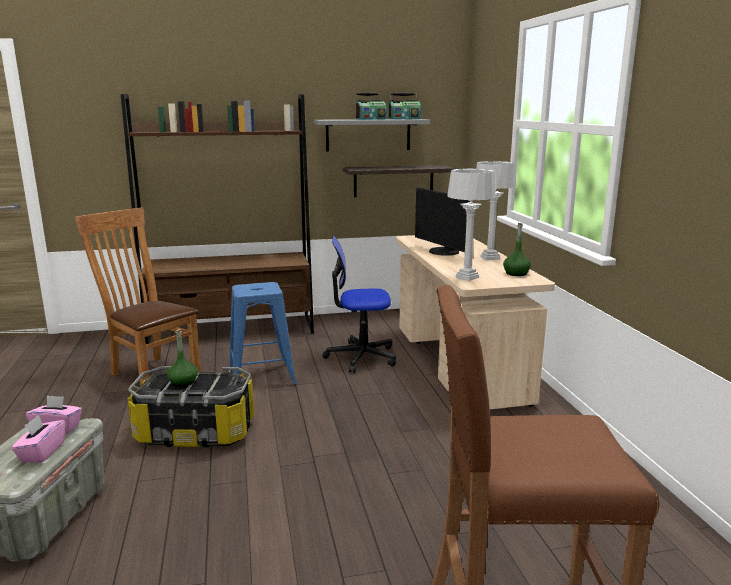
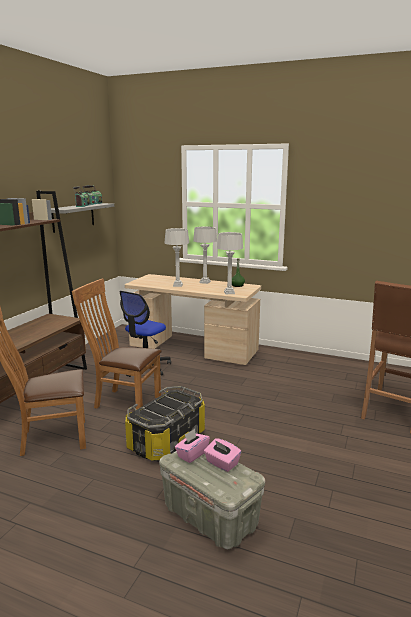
camera: 55 degrees left, 0 degrees up
(183, 382) = (161, 408): green bottle -> none
(261, 377) = (124, 402): blue stool -> brown chair
(393, 181) = (88, 248): shelf -> none
(442, 252) = (177, 285): monitor -> grey table lamp

